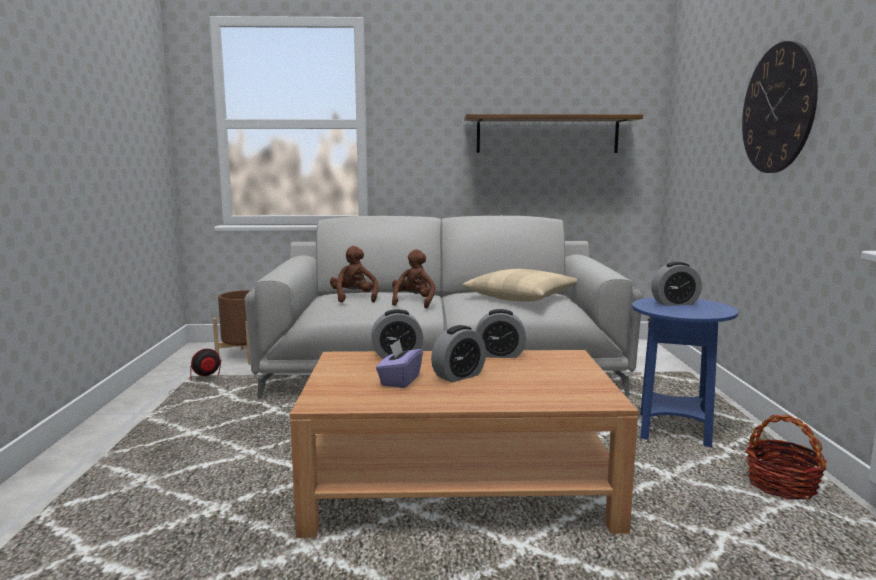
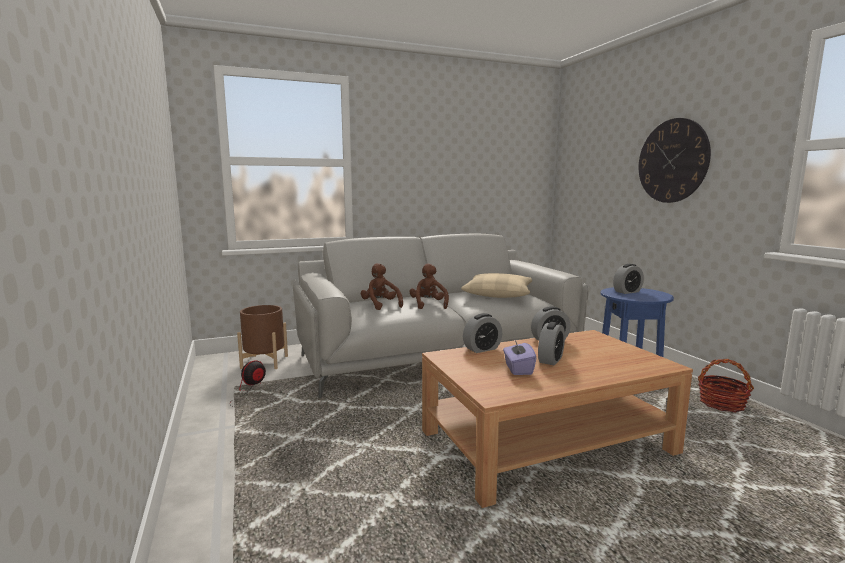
camera: 20 degrees left, 0 degrees up
(547, 134) = (482, 173): shelf -> none

